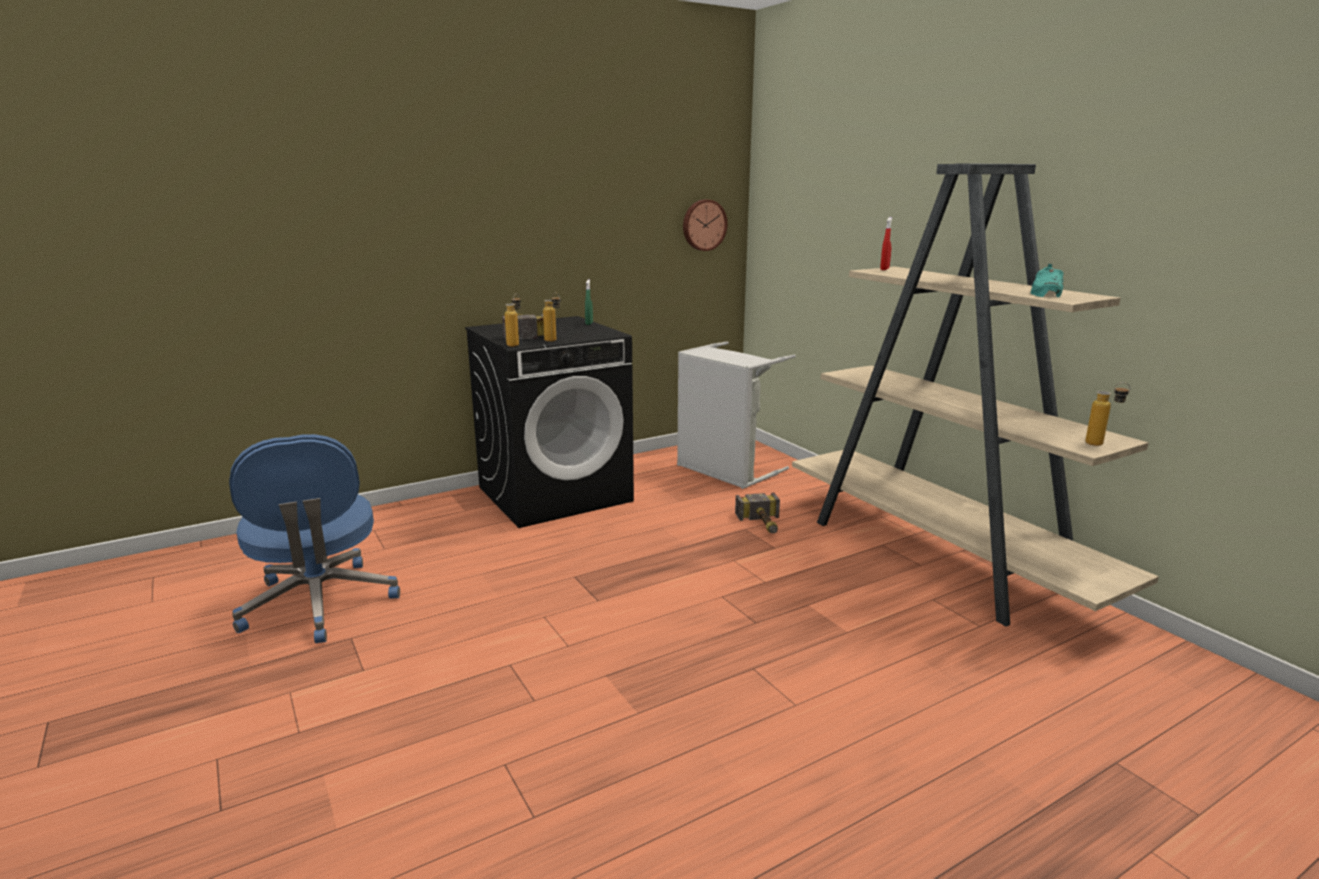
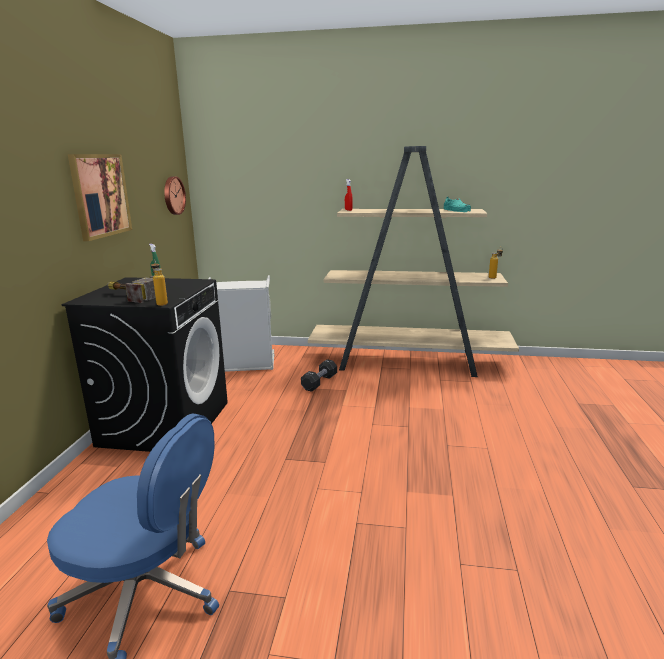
camera: 50 degrees left, 0 degrees up
(553, 341) = (180, 294): bottle -> none
(554, 217) = (100, 195): none -> picture
(763, 525) = (319, 382): hammer -> black dumbbell

